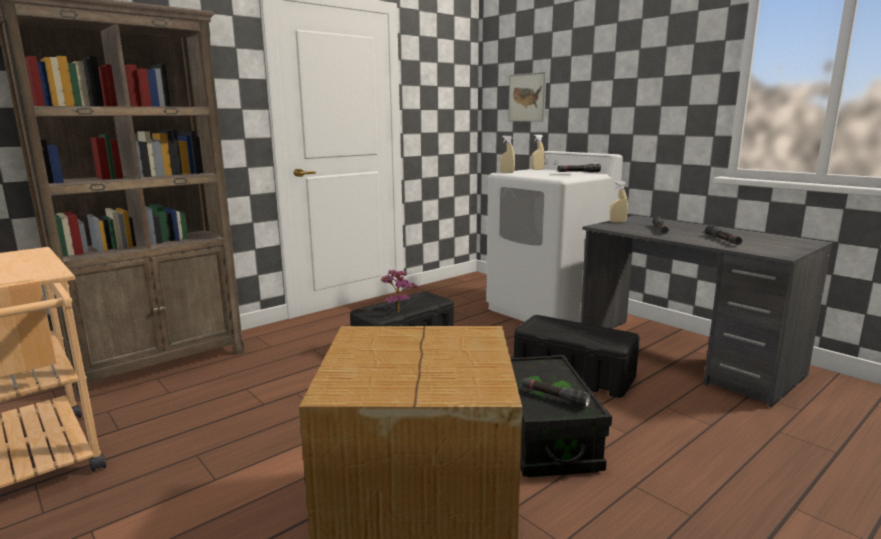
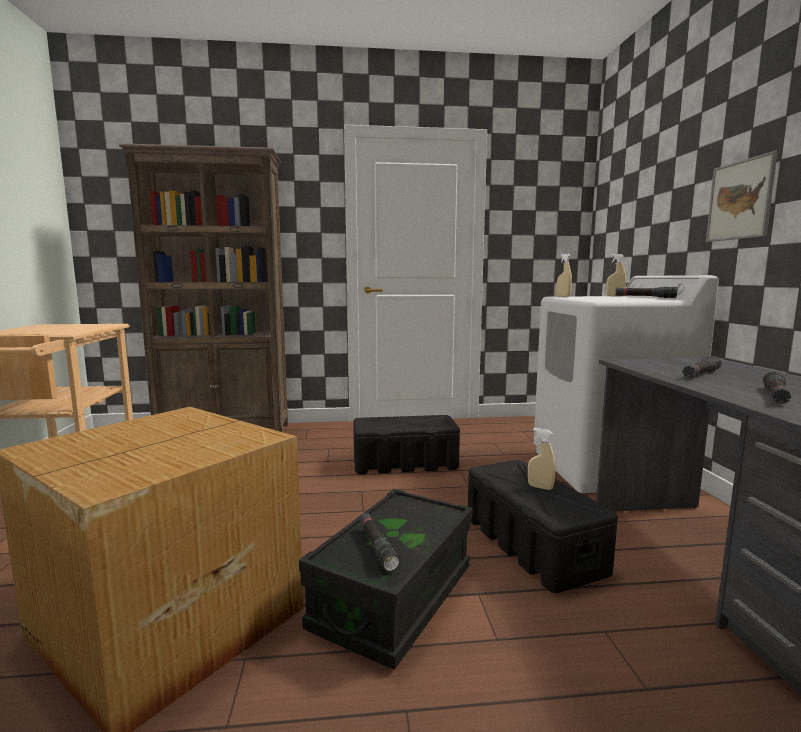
camera: 35 degrees right, 5 degrees down
(397, 310) = (390, 425): potted plant -> none
(527, 97) = (630, 215): picture -> picture (740, 200)
(617, 222) = (662, 360): beige spray bottle -> beige spray bottle (540, 487)

